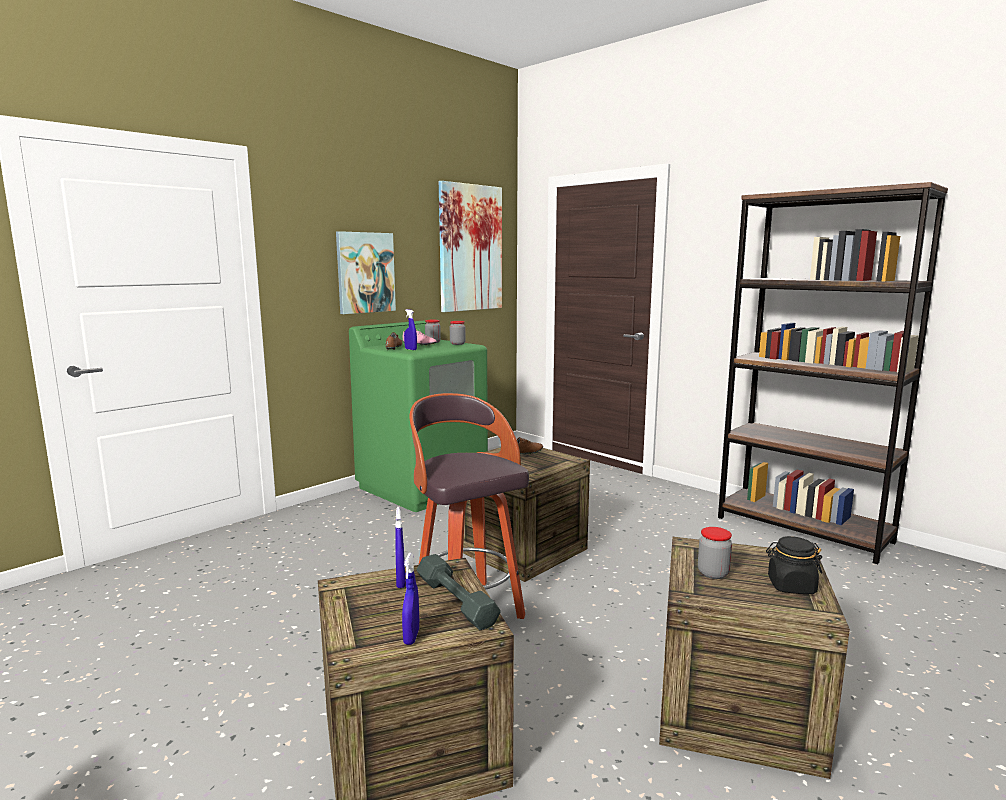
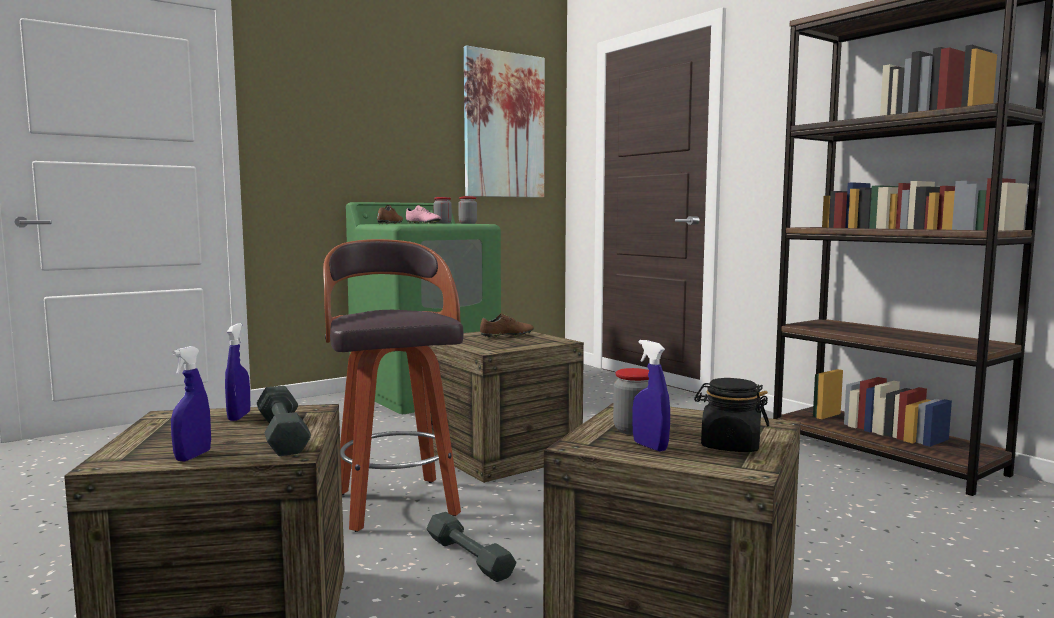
camera: 10 degrees right, 5 degrees down
(365, 272) = (369, 143): picture -> none
(410, 349) = (406, 224): blue spray bottle -> blue spray bottle (650, 446)
(556, 658) = (469, 557): none -> grey dumbbell

